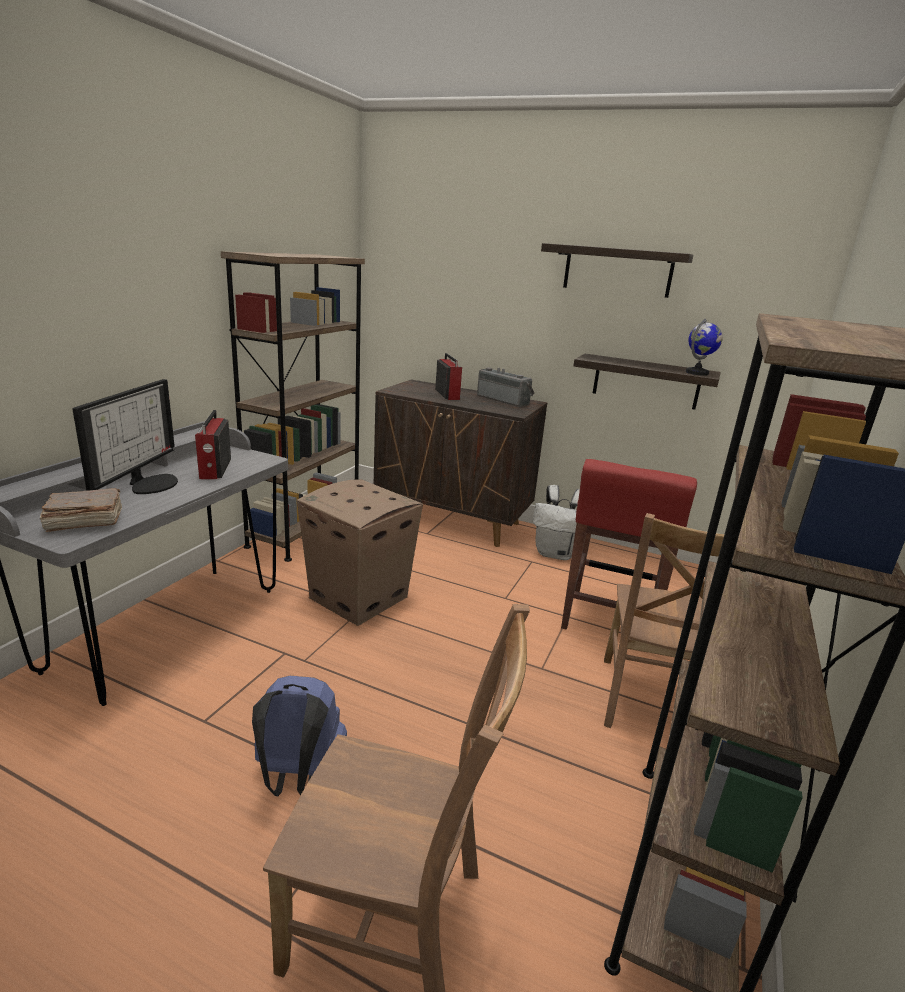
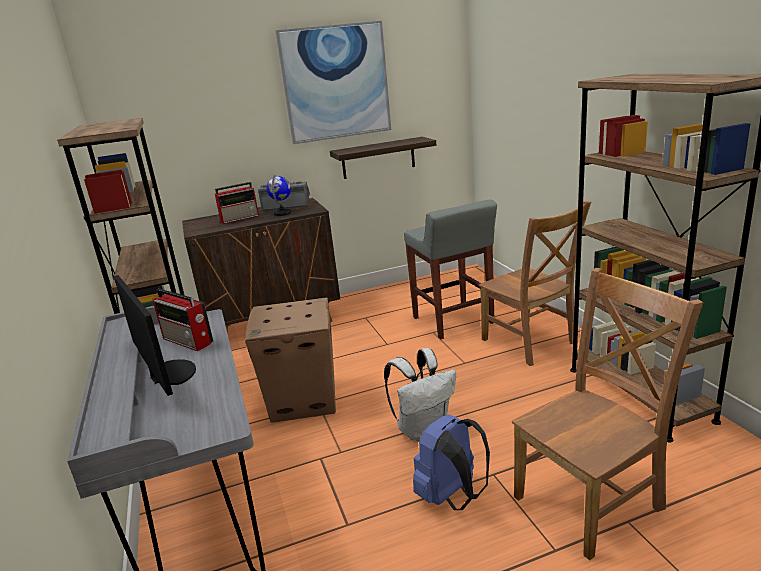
camera: 40 degrees left, 0 degrees up
(84, 521) = (200, 416): brown book -> none
(447, 394) = (240, 218): radio -> radio turned 120 degrees clockwise
(556, 553) = (371, 305): white backpack -> white backpack (423, 429)
(609, 620) = (453, 321): red stool -> grey stool
(617, 271) = (336, 82): shelf -> picture
(697, 373) = (417, 140): globe -> globe (282, 213)

